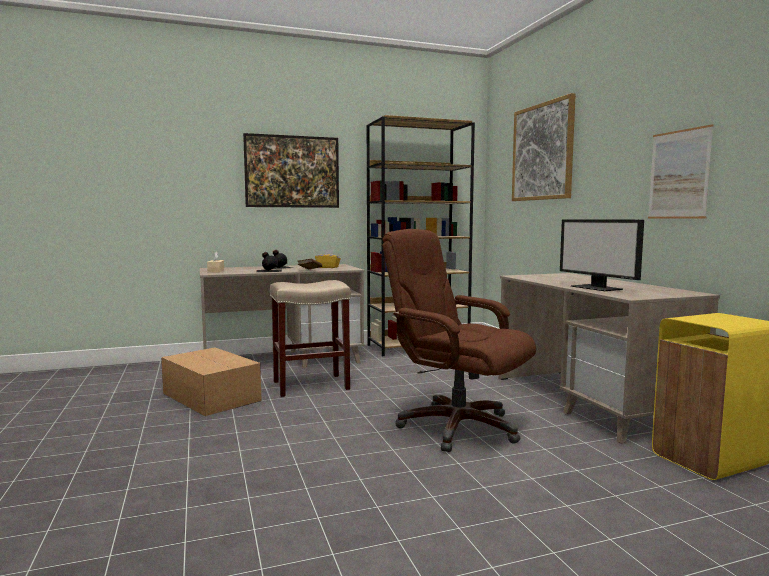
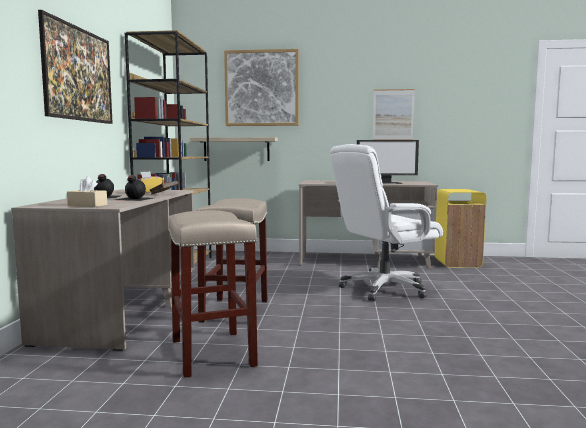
camera: 65 degrees left, 0 degrees up
(211, 396) = (211, 352): cardboard box -> beige stool
(457, 427) = (383, 289): brown office chair -> white office chair
(521, 228) = (236, 149): none -> shelf

